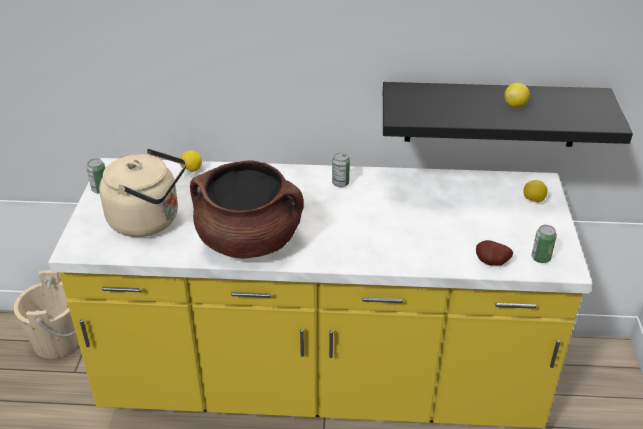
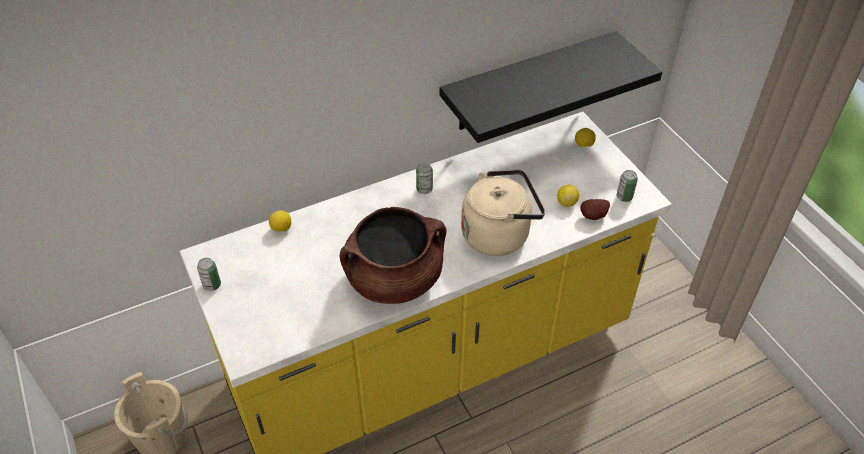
camera: 30 degrees left, 10 degrees up
(149, 220) = (288, 297): beige kettle -> beige kettle (499, 234)
(515, 105) = (562, 75): lemon -> lemon (566, 202)

